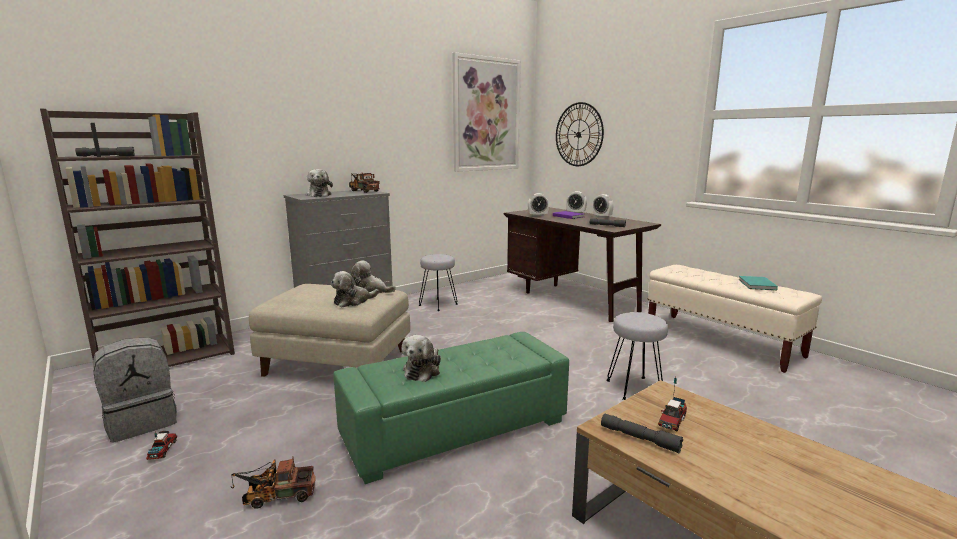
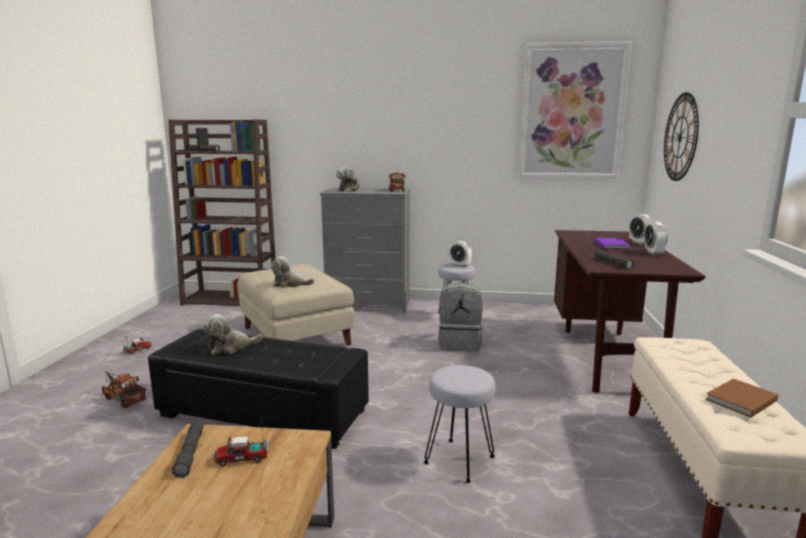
camera: 45 degrees right, 0 degrees up
(142, 421) = (159, 332): grey backpack -> grey backpack (460, 343)
(371, 291) = (321, 280): plush toy -> none
(455, 429) = (263, 412): green ottoman -> black ottoman
(537, 215) = (577, 239): alarm clock -> alarm clock (460, 265)
(756, 285) = (739, 400): turquoise book -> brown book

